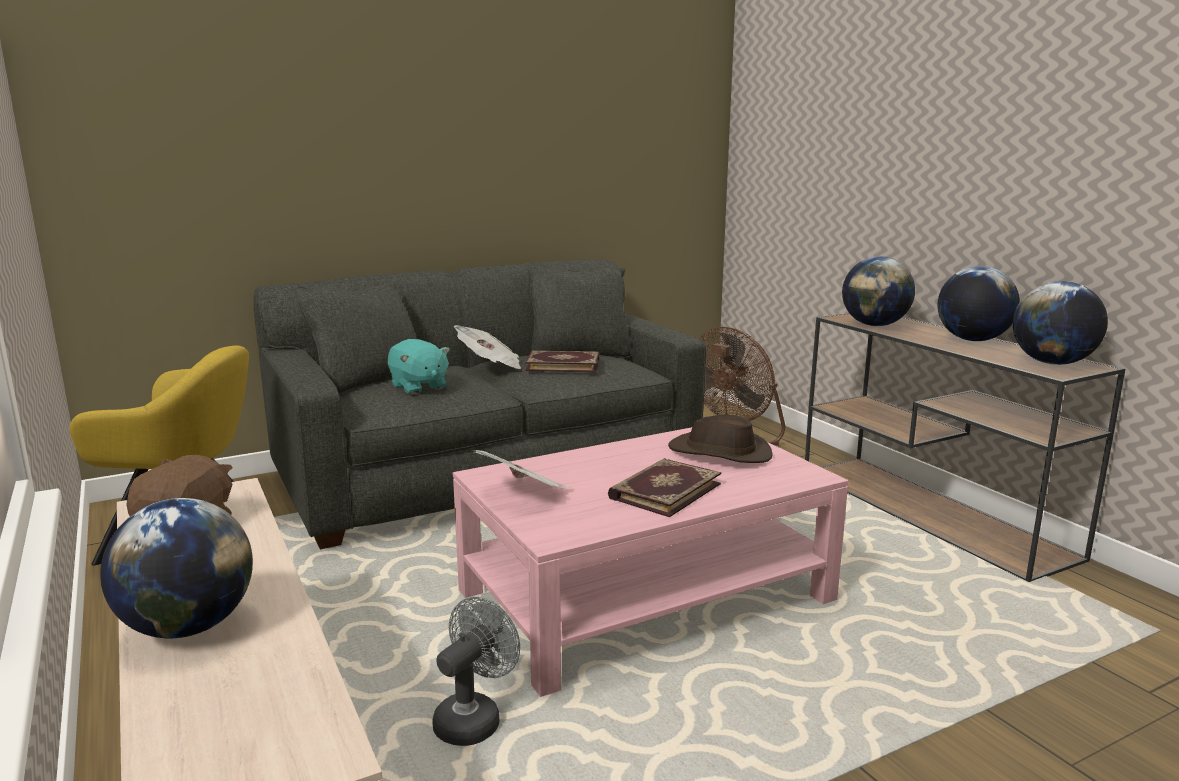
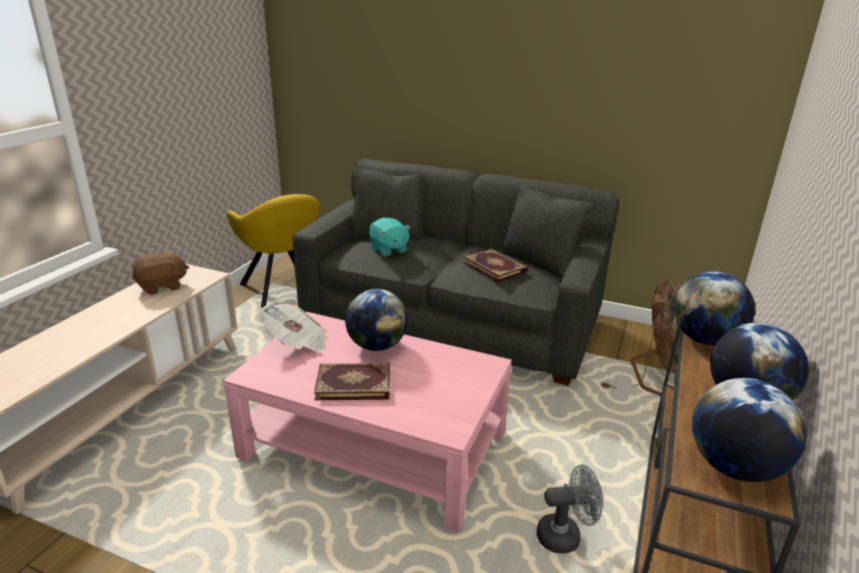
camera: 50 degrees right, 10 degrees up
(187, 627) = (72, 331): globe -> globe (376, 346)
(418, 387) = (388, 250): turquoise plush toy -> turquoise plush toy turned 45 degrees counterclockwise
(474, 718) = (203, 445): grey fan -> grey fan (565, 536)
(490, 365) = (459, 249): newspaper -> none
(720, 453) = (445, 380): brown hat -> none

